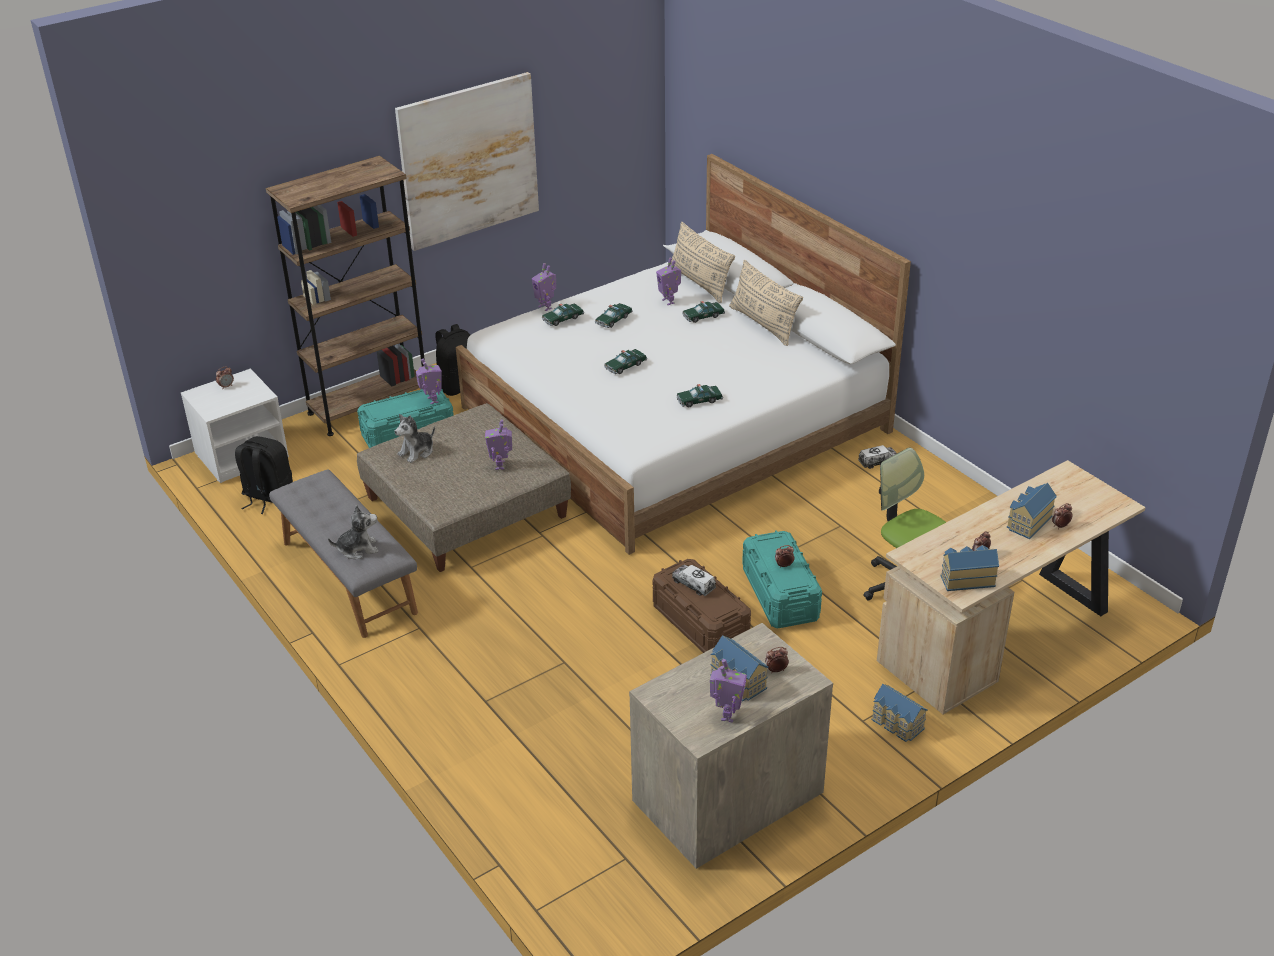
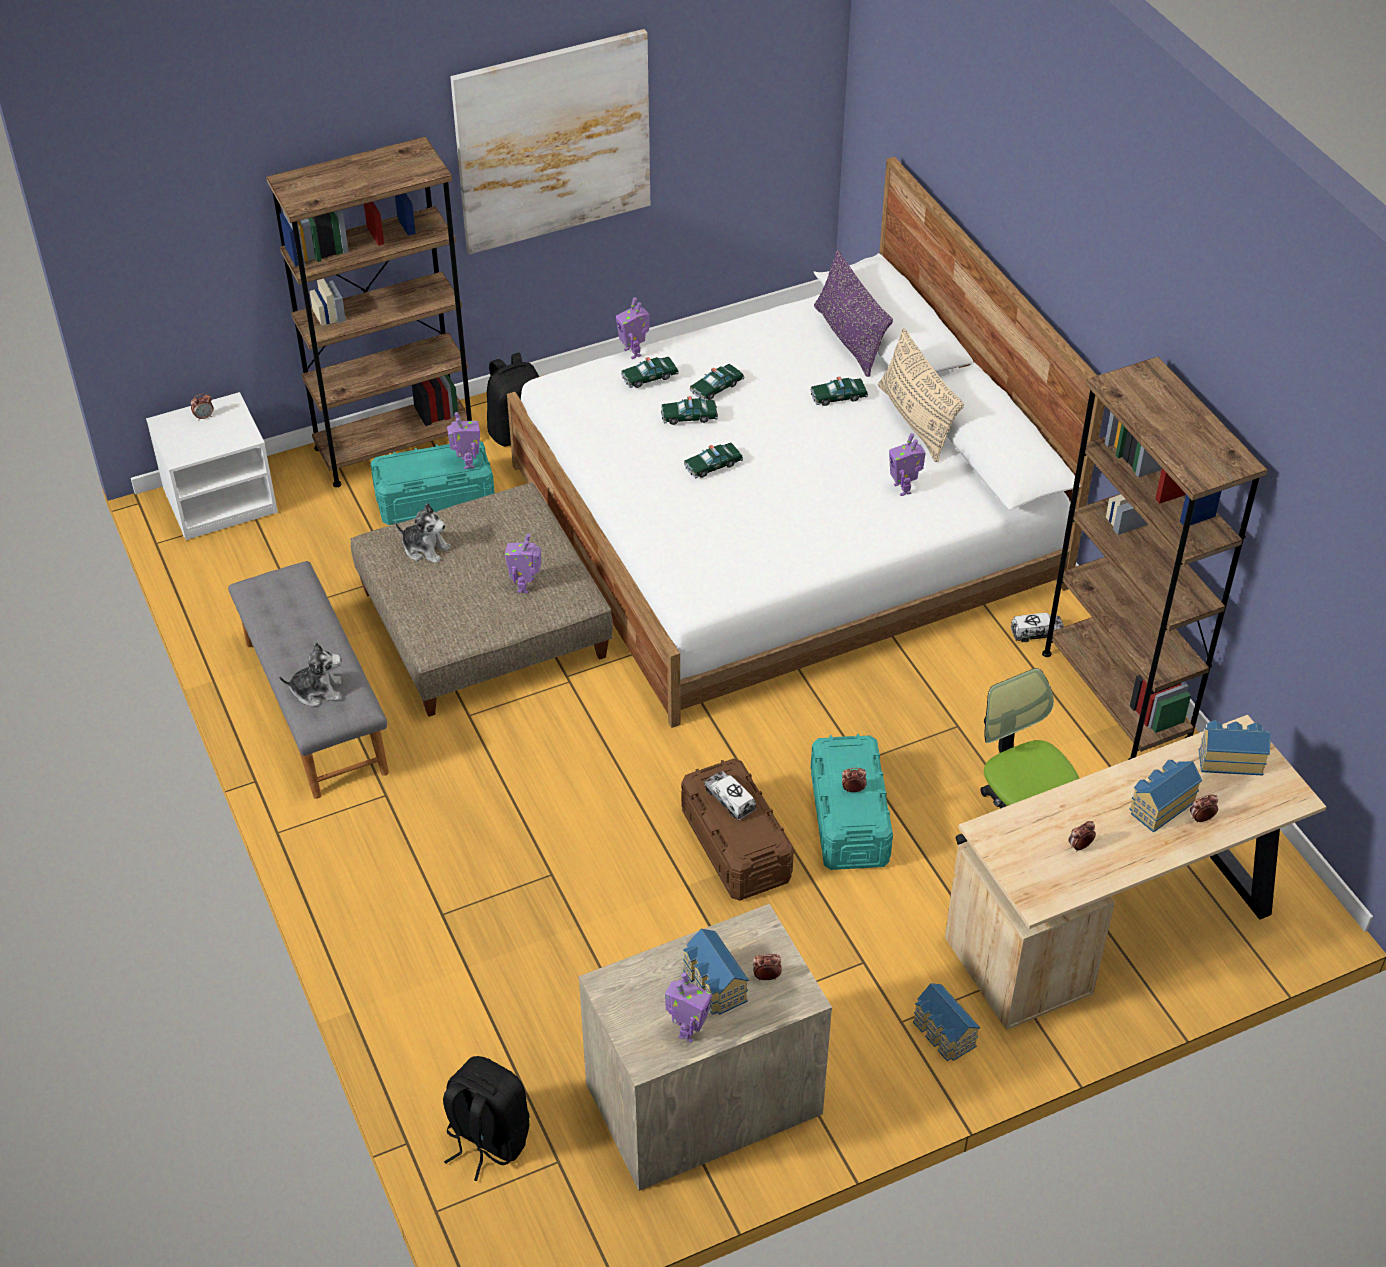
camera: 10 degrees right, 10 degrees up
(267, 497) = (239, 570): black backpack -> black backpack (486, 1139)
(417, 452) = (425, 549): plush toy -> plush toy turned 120 degrees counterclockwise
(669, 301) = (799, 364): toy robot -> toy robot (903, 488)
(699, 283) = (849, 339): beige pillow -> purple pillow
(699, 400) = (795, 536): toy car -> toy car (689, 417)
(947, 492) = (1116, 696): none -> brown bookcase
(966, 579) = (1049, 881): toy house -> toy house (1229, 759)

